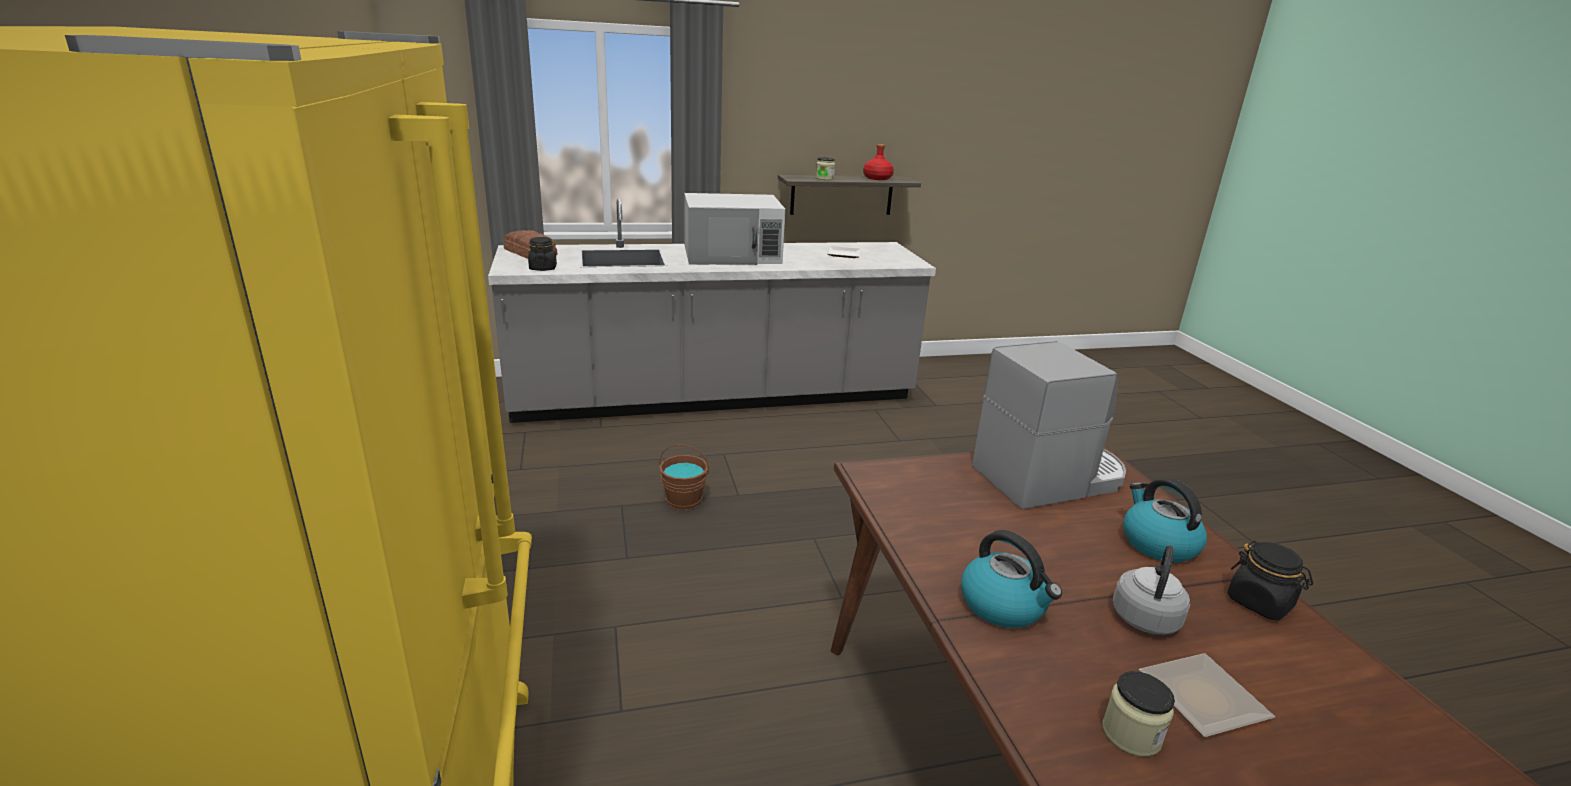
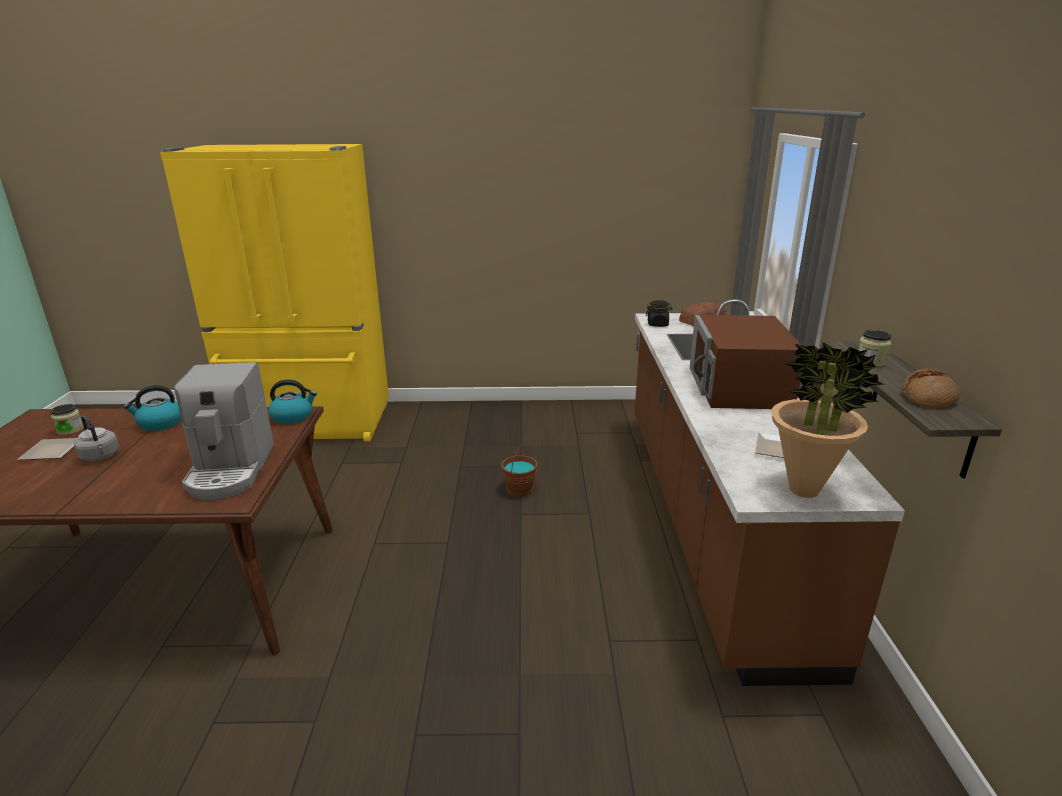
camera: 105 degrees right, 0 degrees up
(716, 397) = (709, 519): grey counter -> brown counter
(732, 254) = (739, 387): white microwave -> brown microwave
(877, 178) = (928, 398): red bottle -> bread
(894, 254) = (804, 490): none -> potted plant
(1157, 543) = (130, 484): kettle -> kettle (293, 416)
(1259, 603) = (50, 497): black jar -> none

